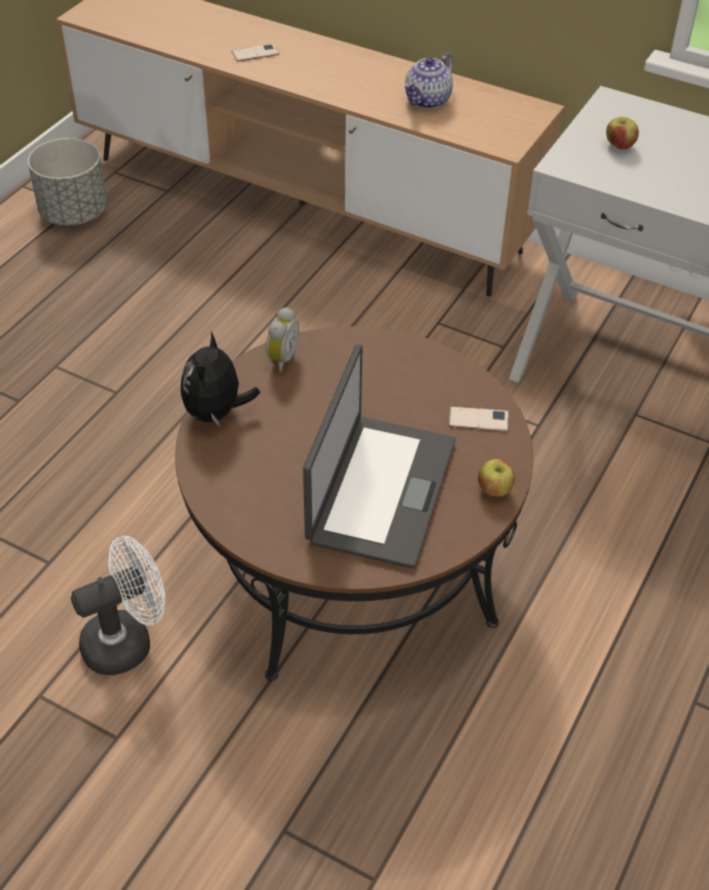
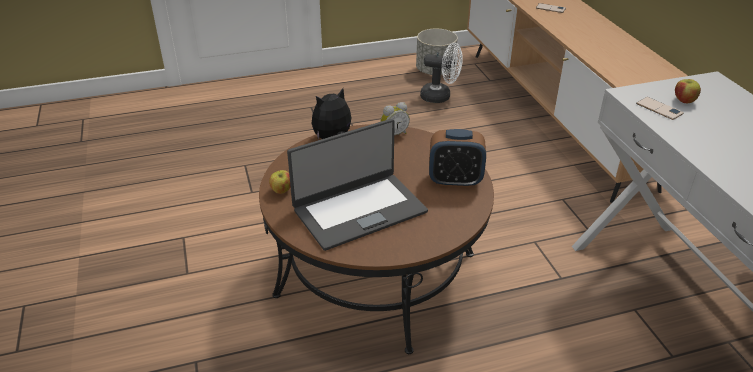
camera: 45 degrees right, 10 degrees down
(127, 641) = (240, 240): white fan -> white fan (440, 97)
(428, 101) = (621, 58): teapot -> none
(430, 380) = (455, 181): none -> alarm clock
(478, 419) = (455, 211): phone -> phone (659, 108)
(494, 489) = (417, 245): apple -> apple (281, 191)

